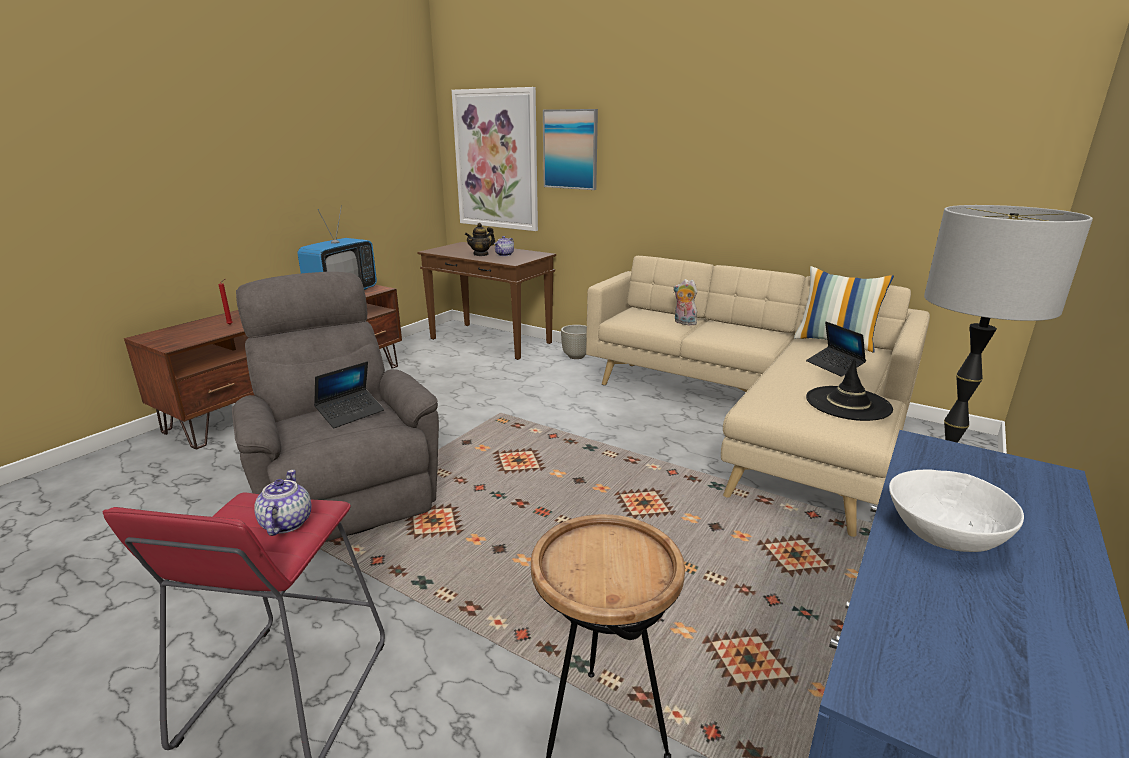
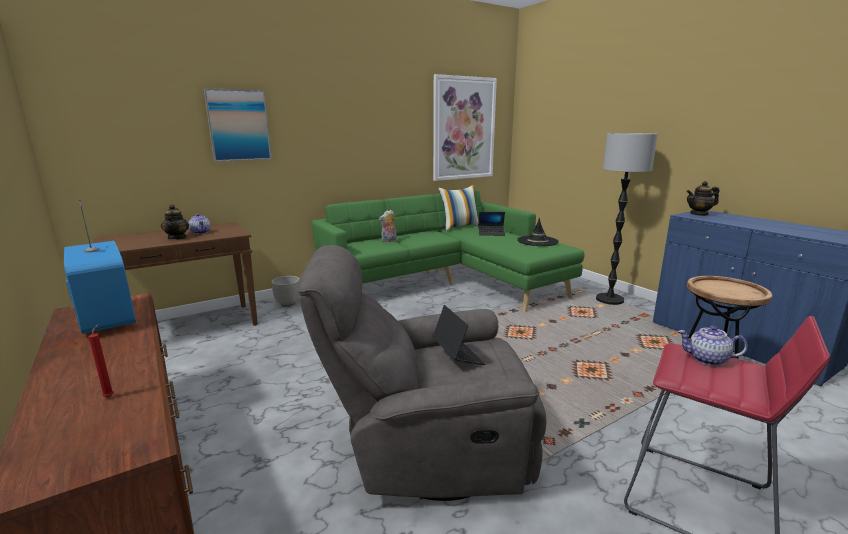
camera: 65 degrees left, 5 degrees down
(496, 160) = (140, 139): picture -> picture (463, 129)
(754, 422) = (451, 284): beige sofa -> green sofa
(943, 534) = (755, 224): white bowl -> none
(980, 463) = (699, 214): none -> teapot

